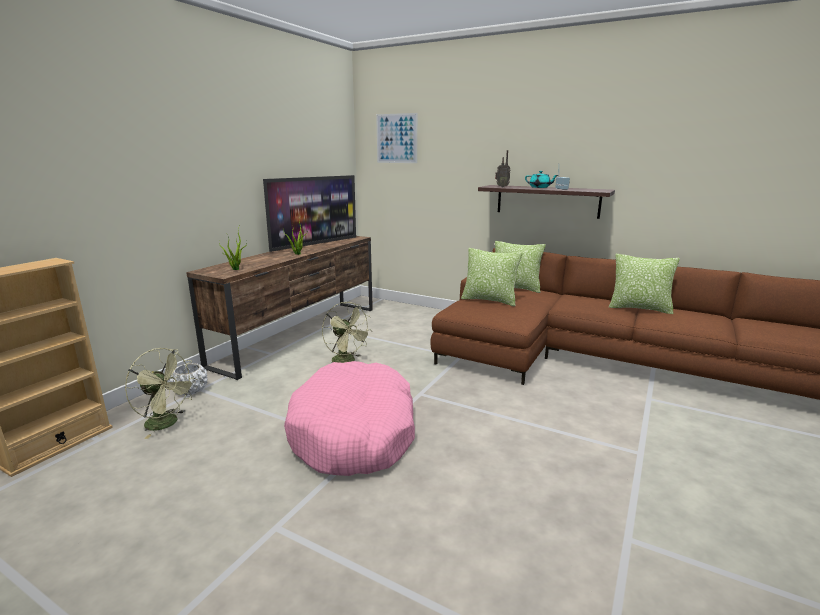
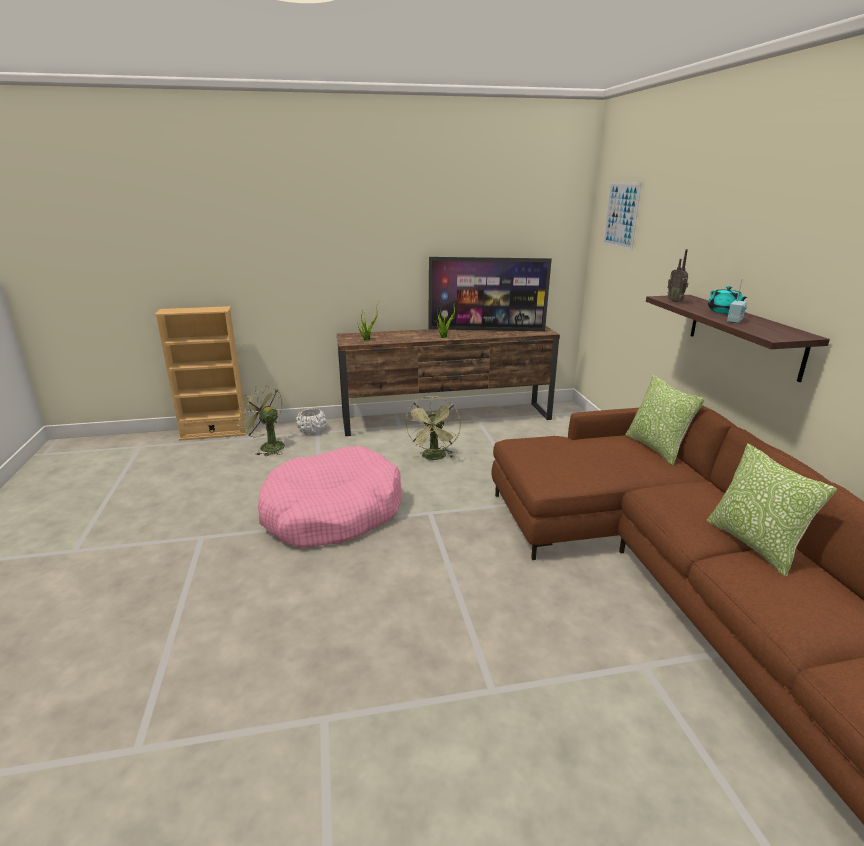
camera: 50 degrees right, 5 degrees up
(167, 423) = (267, 446): green fan -> green fan turned 135 degrees clockwise
(489, 300) = (578, 448): pillow -> none

